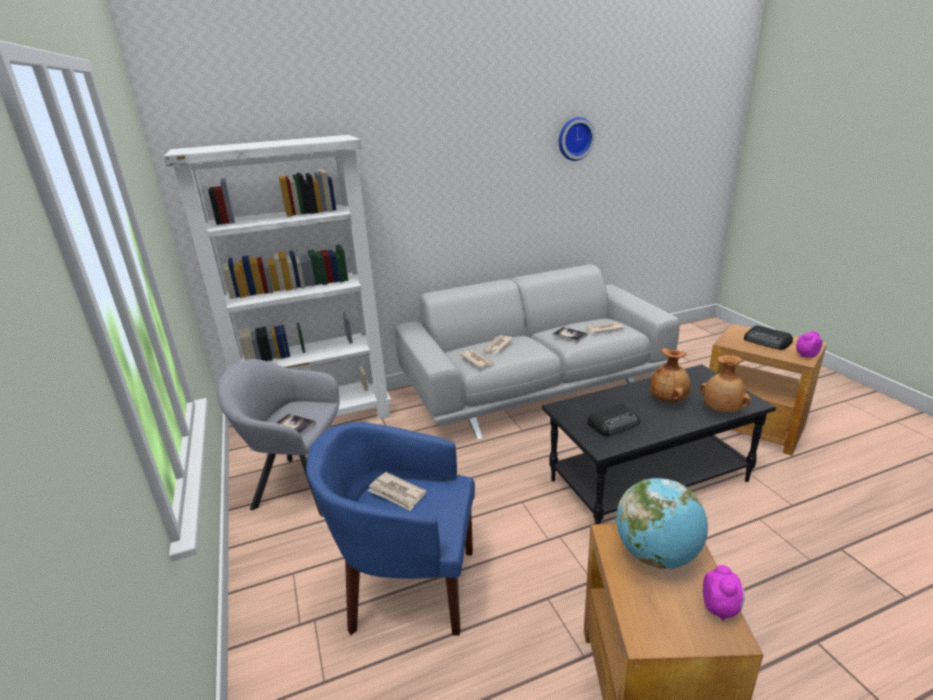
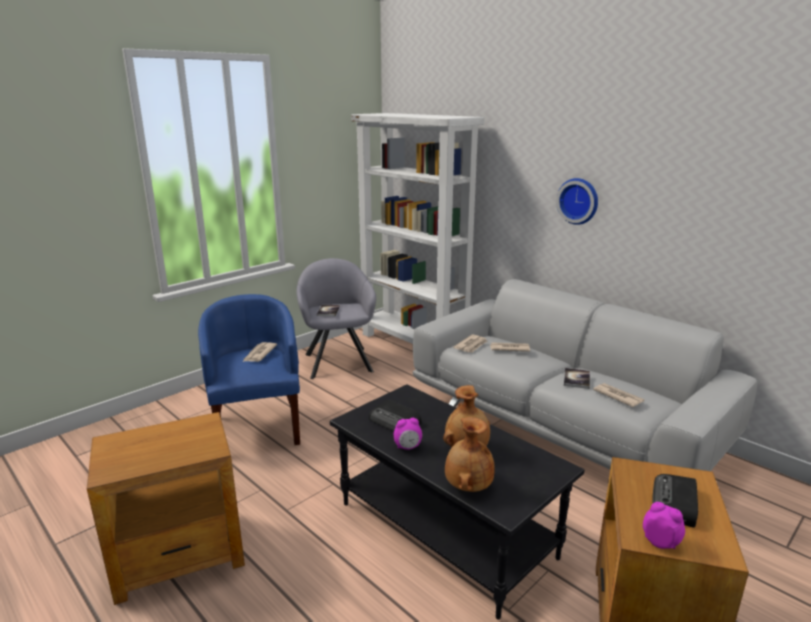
camera: 65 degrees right, 5 degrees down
(574, 139) = (731, 157): wall clock -> wall clock (578, 201)
(657, 555) = (186, 440): globe -> none
(720, 608) = (130, 469): alarm clock -> alarm clock (407, 447)

